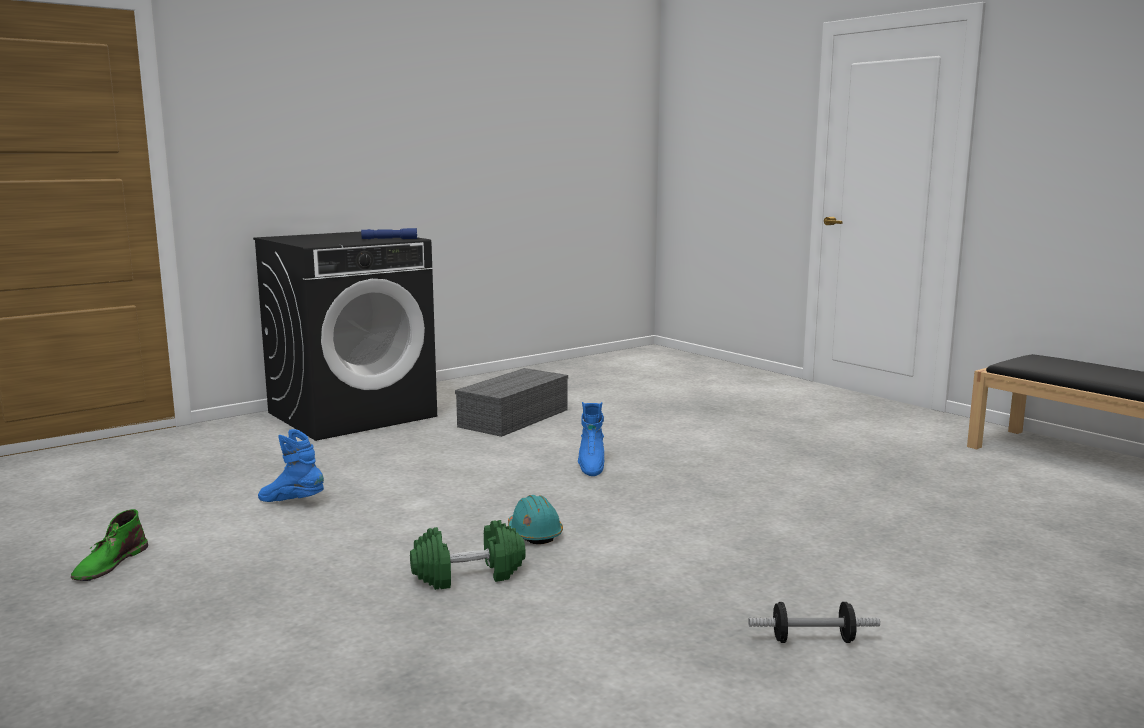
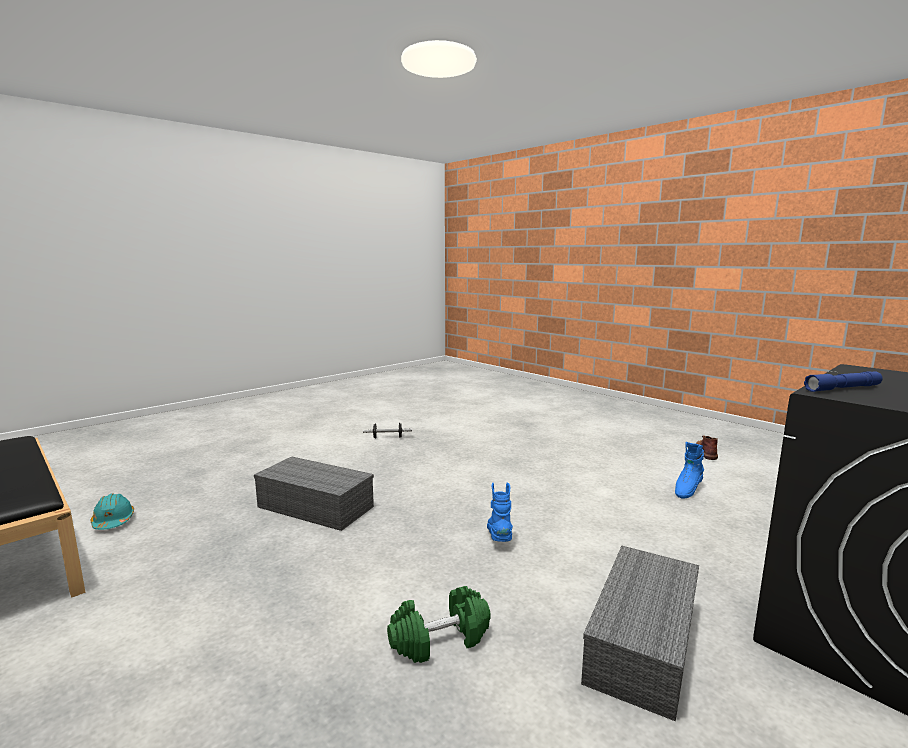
camera: 175 degrees right, 0 degrees up
(109, 563) = (706, 452): green boot -> brown boot
(292, 501) = (687, 490): blue boot -> blue boot turned 120 degrees clockwise
(468, 575) = (533, 453): green dumbbell -> green dumbbell (440, 640)
(534, 533) = (514, 474): turquoise hard hat -> turquoise hard hat (113, 521)
(835, 499) = (313, 507): none -> grey storage box

